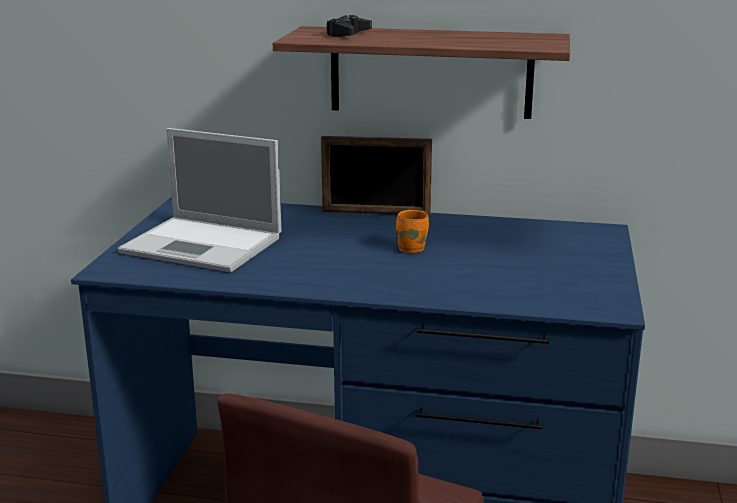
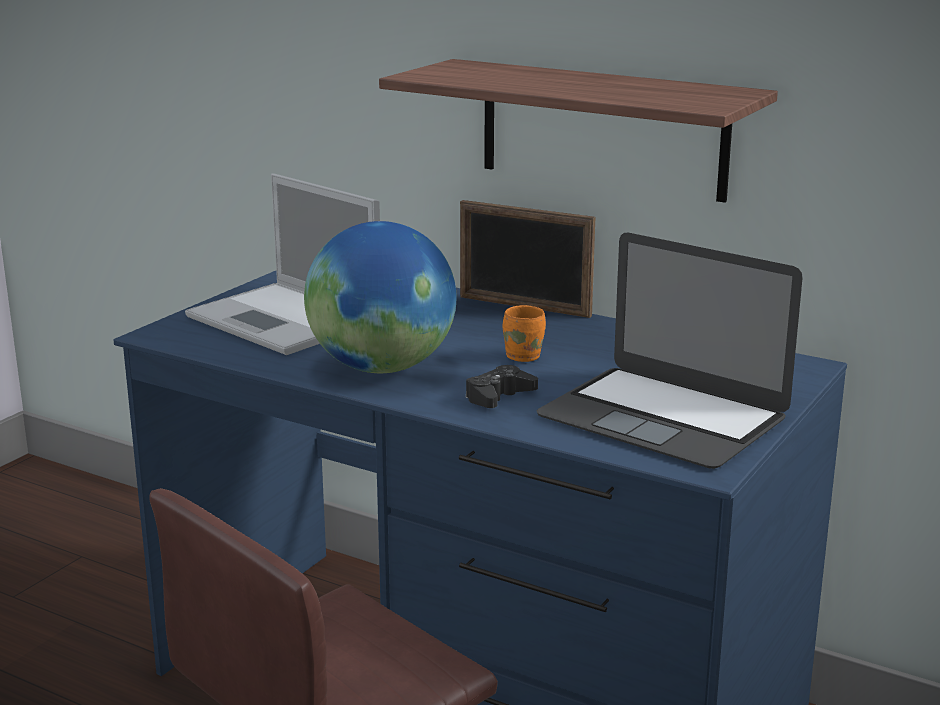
camera: 20 degrees right, 0 degrees up
(315, 271) = (381, 368): none -> globe
(348, 34) = (486, 72): black game controller -> black game controller (499, 396)
(549, 278) = (662, 416): none -> laptop

